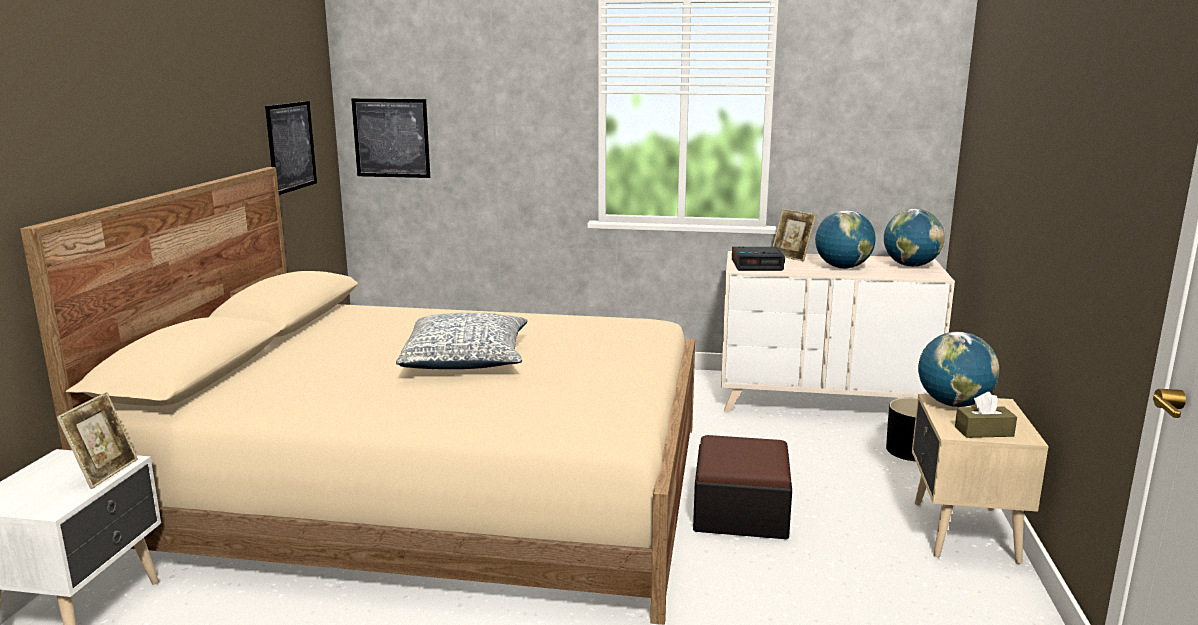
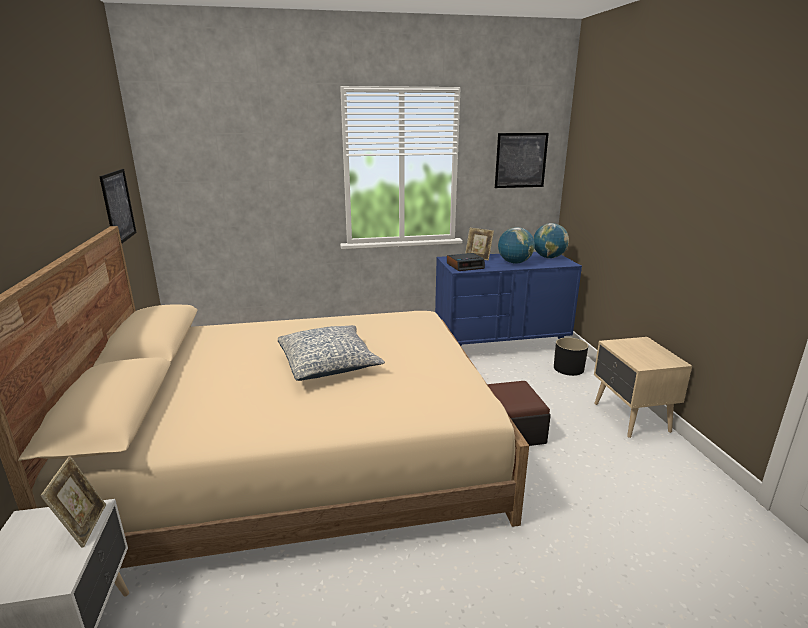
camera: 20 degrees left, 5 degrees up
(391, 138) = (187, 193): picture -> picture (521, 160)
(823, 402) = (501, 344): beige dresser -> blue dresser
(953, 404) = (623, 345): globe -> none
(984, 431) = (654, 362): brown tissue box -> none

